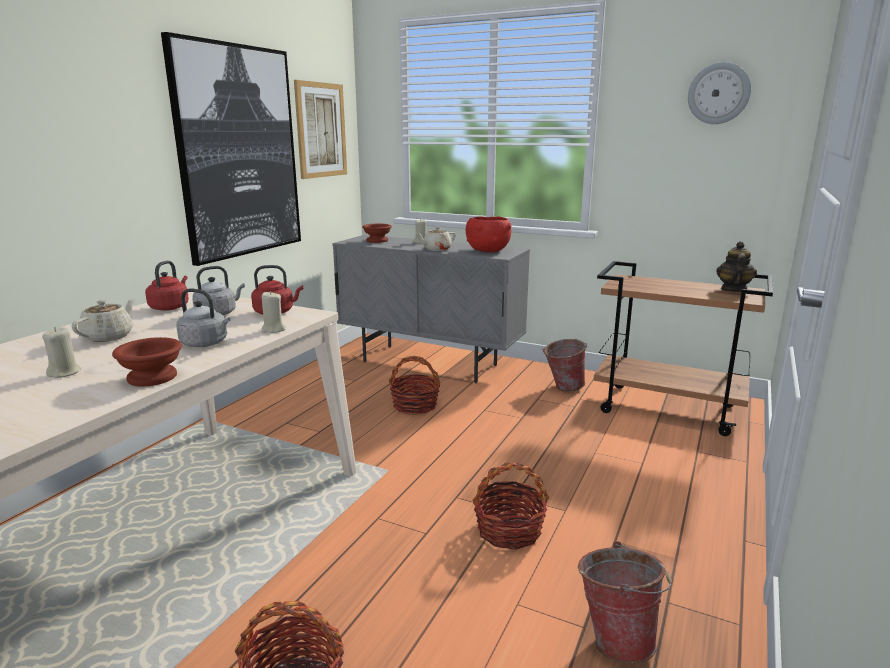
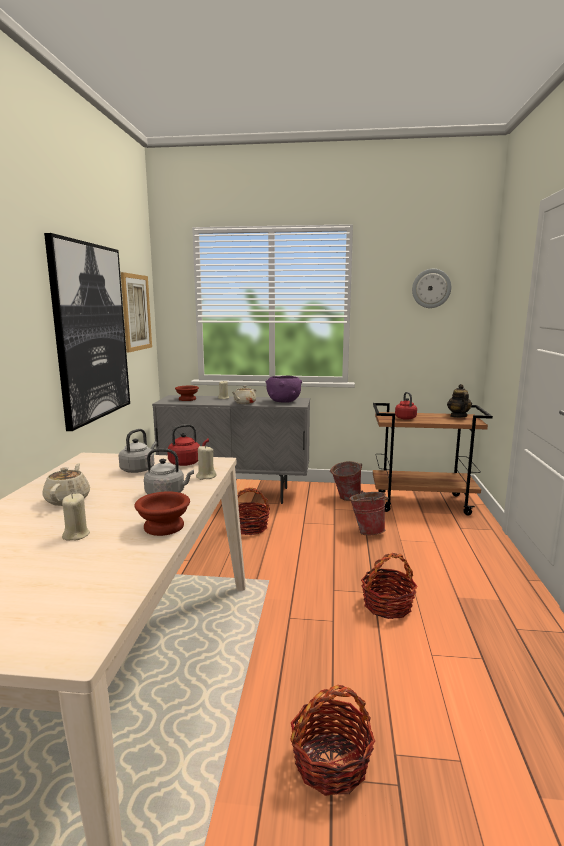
camera: 20 degrees left, 5 degrees down
(170, 307) = (86, 468): red kettle -> red kettle (405, 418)
(488, 251) = (283, 401): red bowl -> purple bowl
(617, 637) = (506, 659): bucket -> bucket (367, 531)

